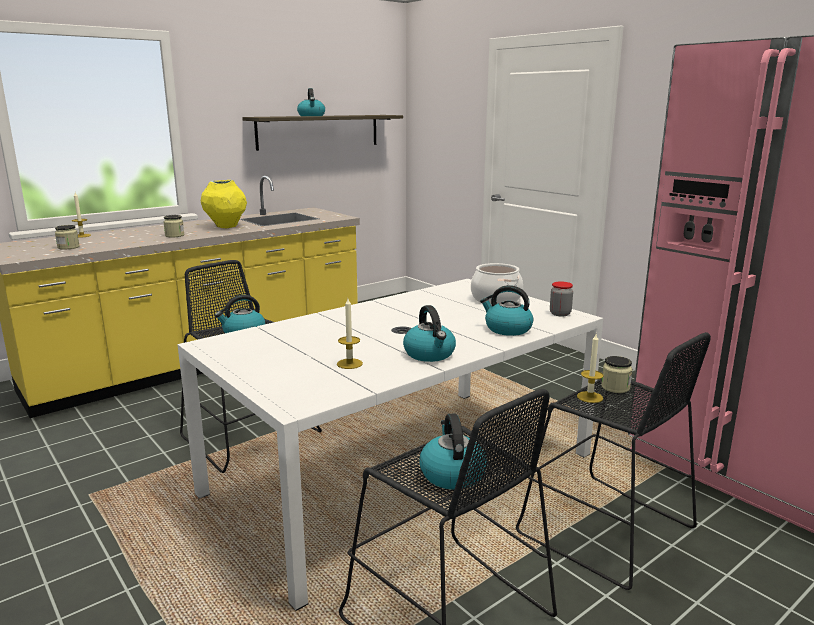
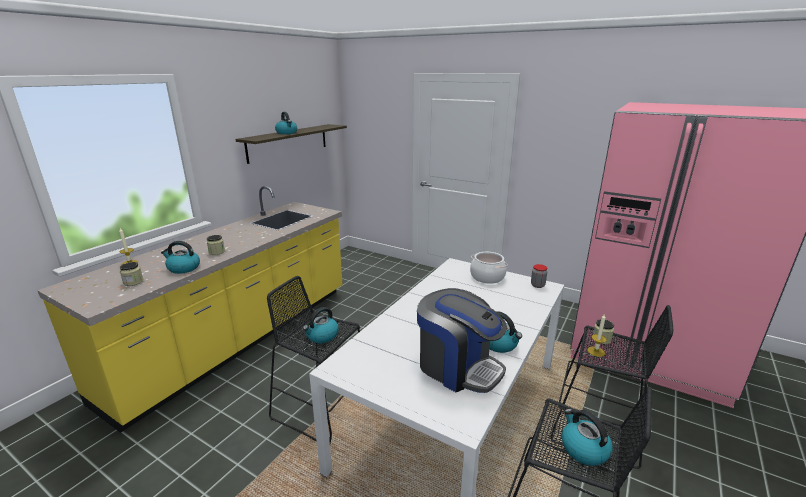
camera: 20 degrees left, 5 degrees up
(226, 227) = (249, 234): yellow vase -> none
(349, 363) = (458, 367): candle -> coffee machine
(507, 329) = (522, 307): kettle -> kettle (183, 268)

